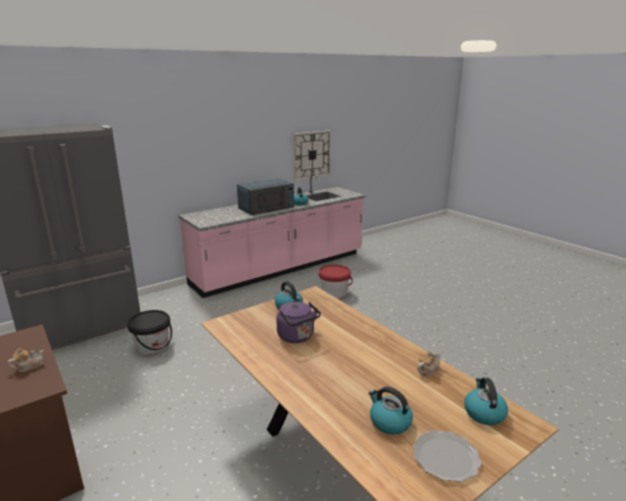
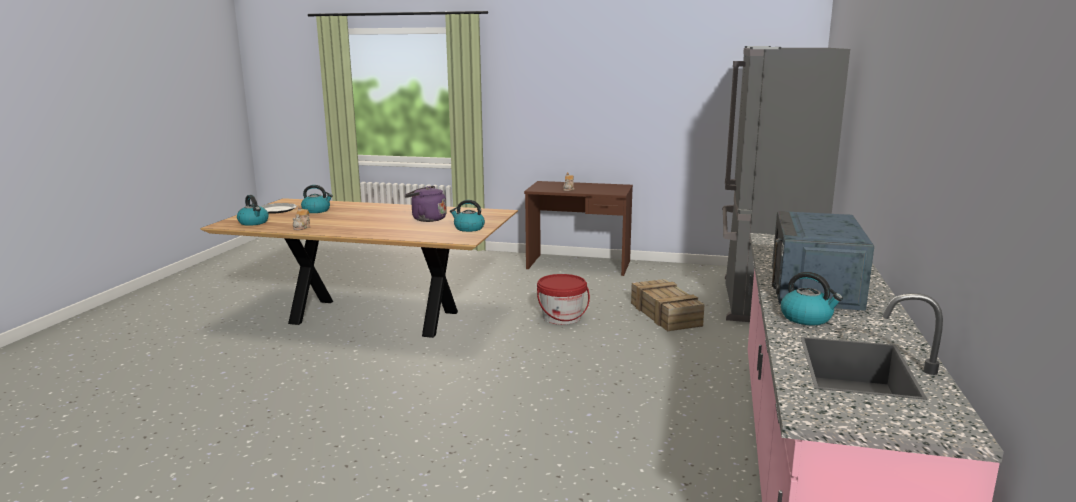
camera: 140 degrees right, 5 degrees down
(152, 346) = (666, 314): black bucket -> crate
(311, 155) = (984, 244): wall clock -> none
(334, 293) = (607, 462): red bucket -> red bucket (561, 317)

